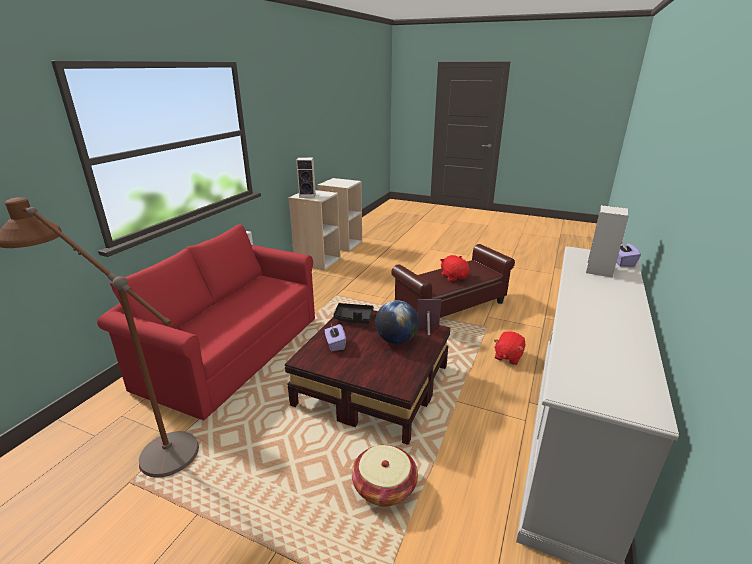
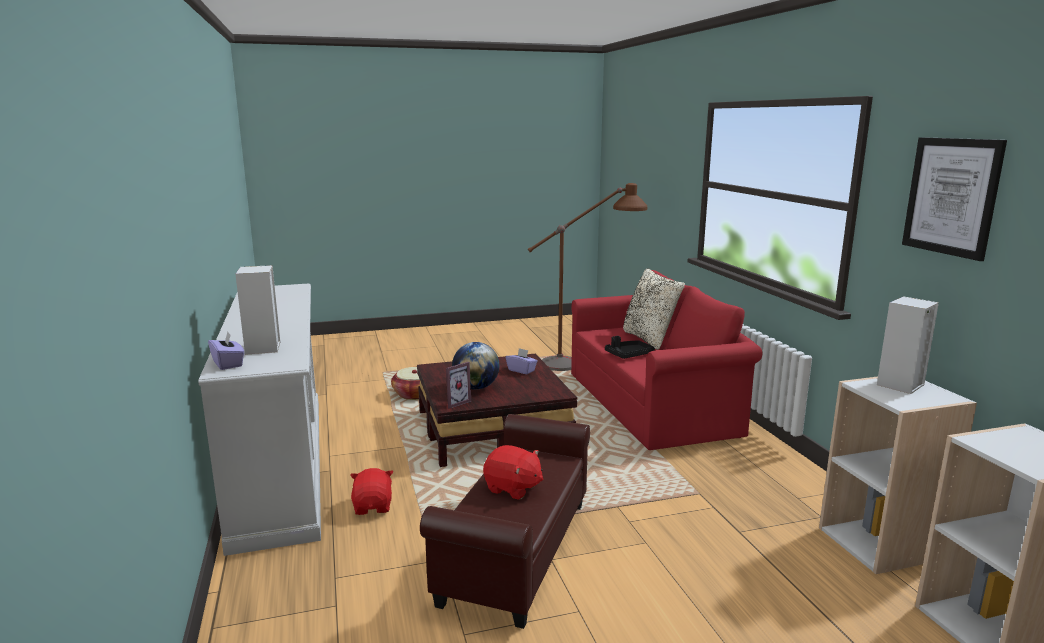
camera: 140 degrees right, 10 degrees down
(197, 319) = (649, 341): none -> beige pillow
(280, 112) = (951, 196): none -> picture
(353, 318) = (543, 389): black tray -> black tray (629, 355)

